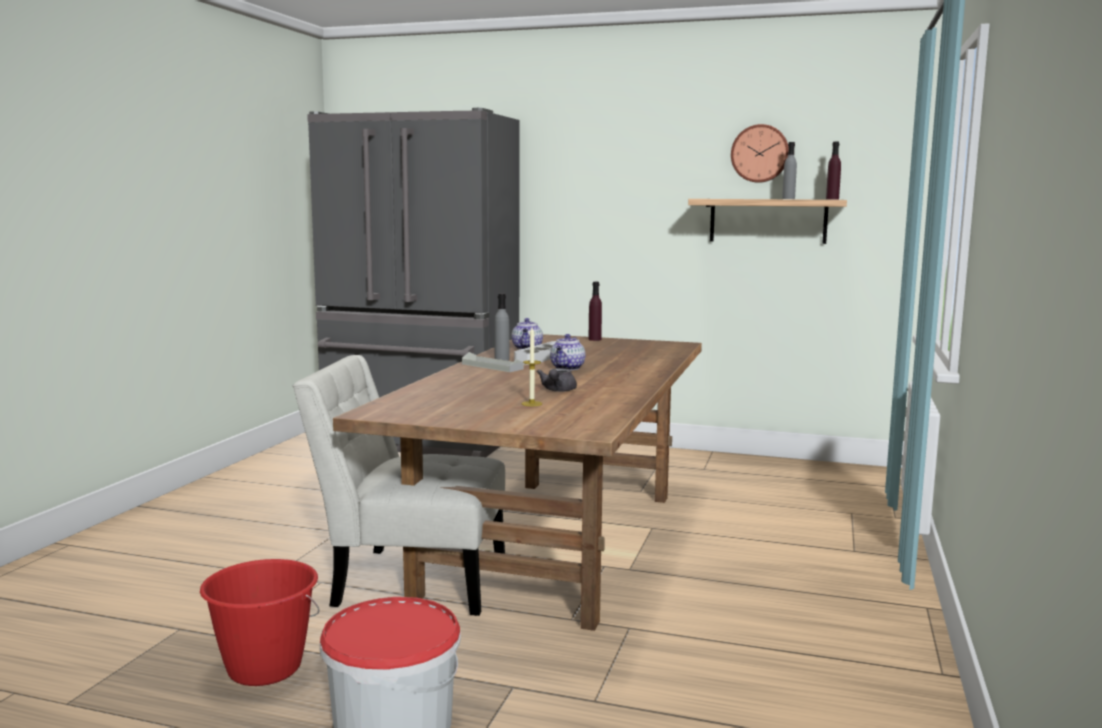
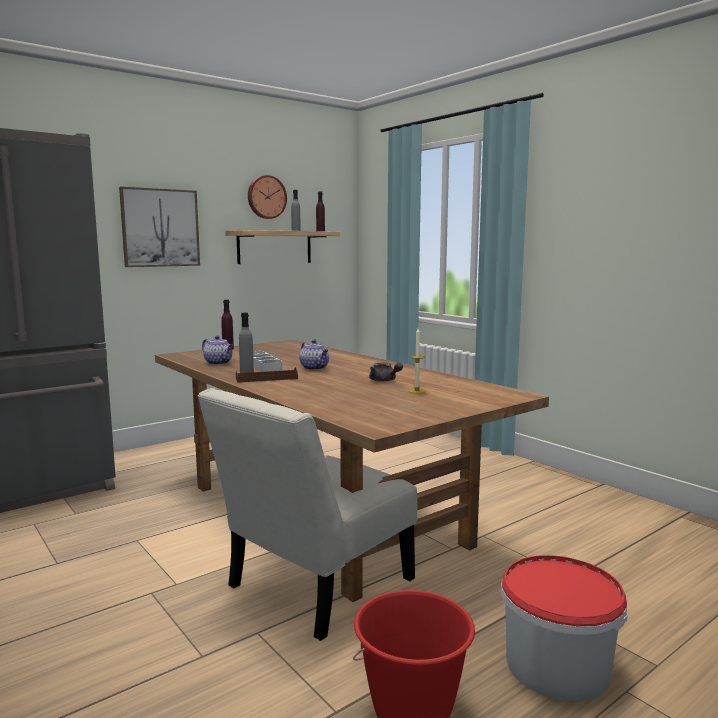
camera: 55 degrees left, 0 degrees up
(492, 366) = (266, 378): grey tray -> brown tray
(615, 196) = (160, 228): none -> picture

